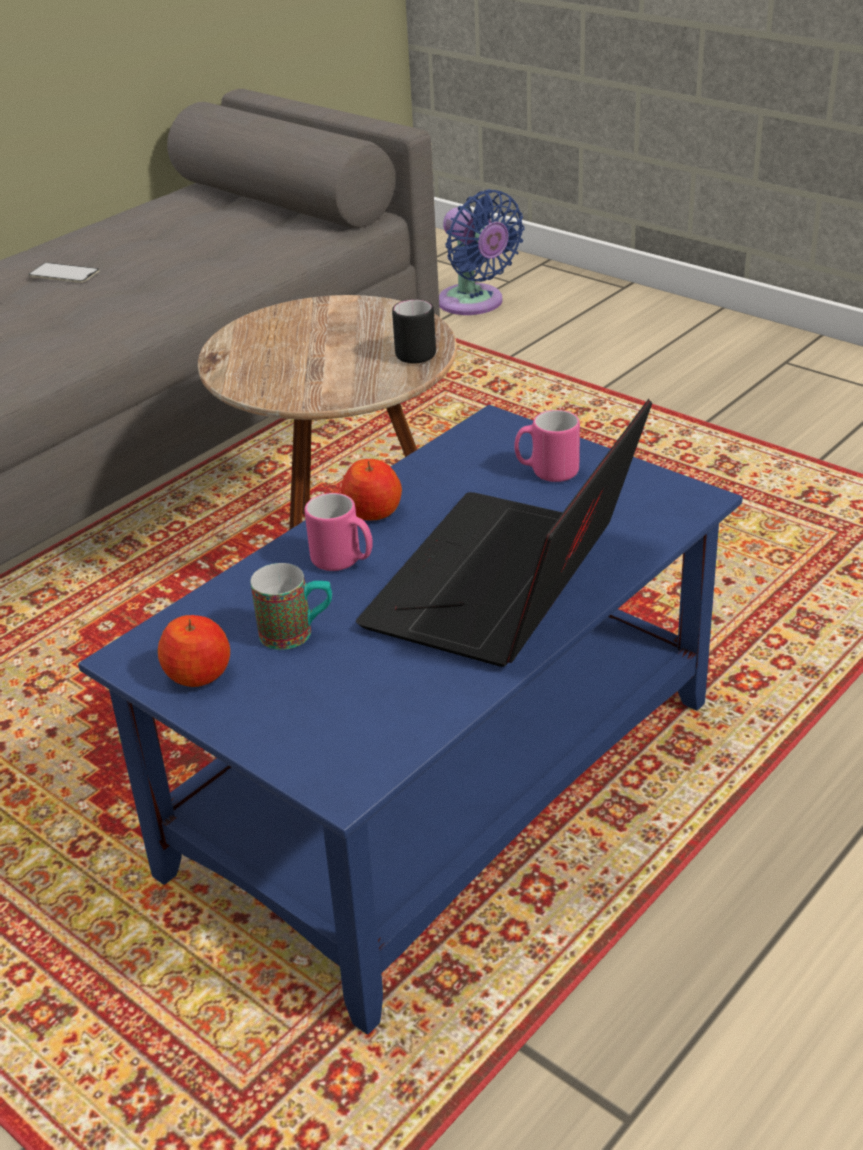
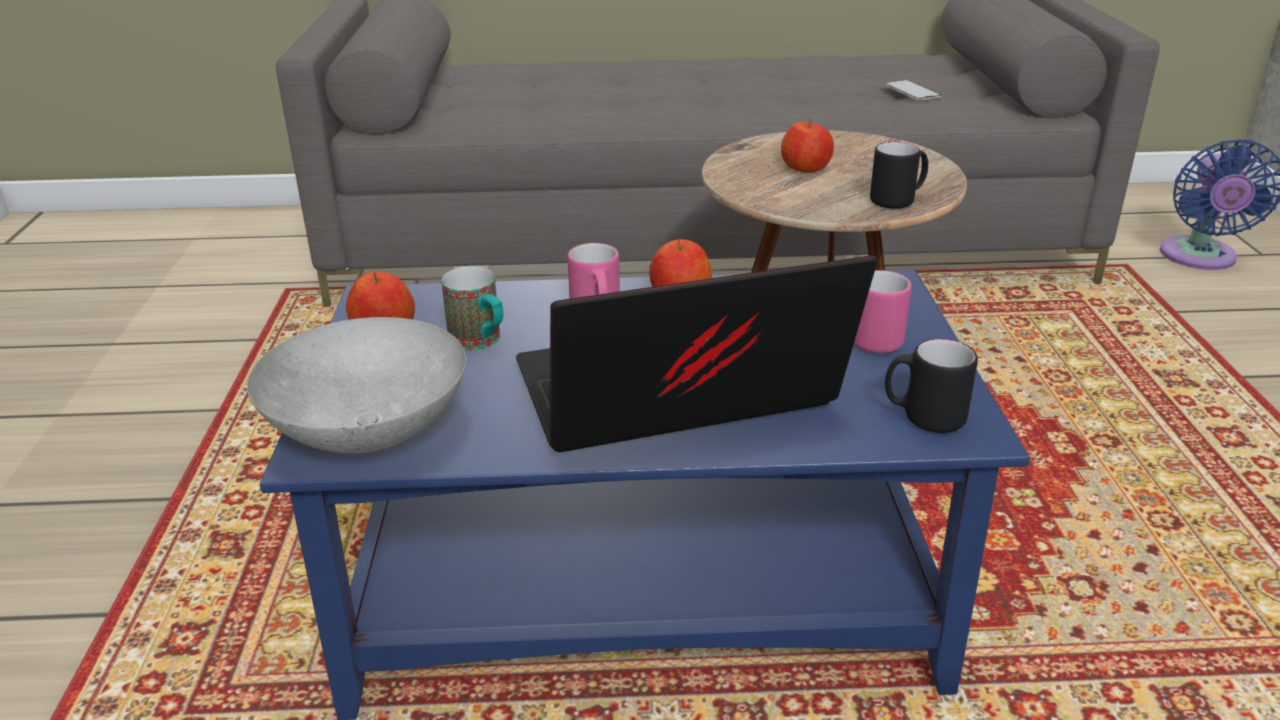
camera: 45 degrees right, 5 degrees down
(64, 273) = (762, 74): phone -> phone (912, 91)
(304, 355) = (806, 168): none -> apple
(350, 747) = (366, 433): none -> grey bowl
(659, 506) = (923, 417): none -> black mug

